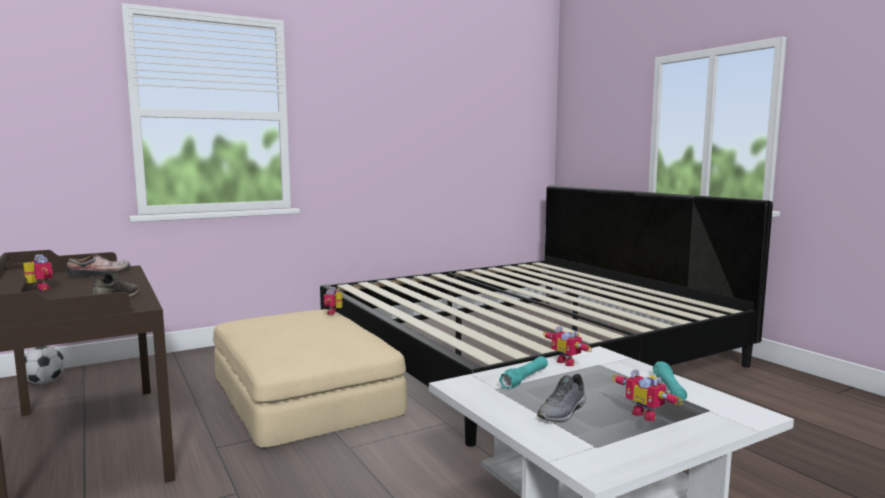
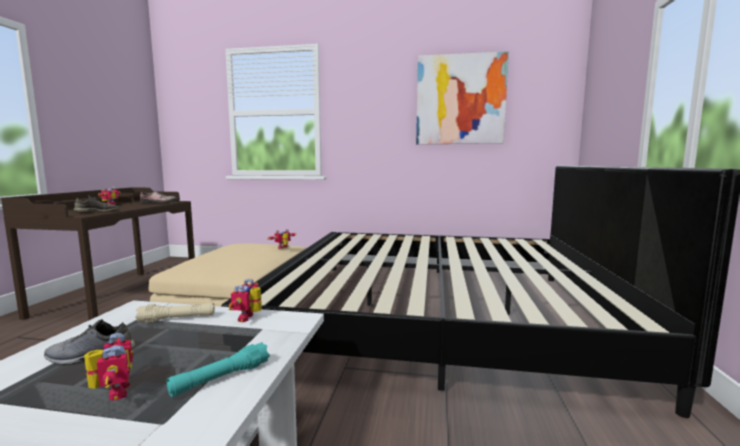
camera: 40 degrees right, 0 degrees up
(44, 383) = (178, 262): football -> none
(455, 112) = (460, 100): none -> picture
(524, 379) = (177, 319): turquoise flashlight -> beige flashlight
(647, 414) = (112, 393): toy robot -> toy robot turned 150 degrees clockwise

